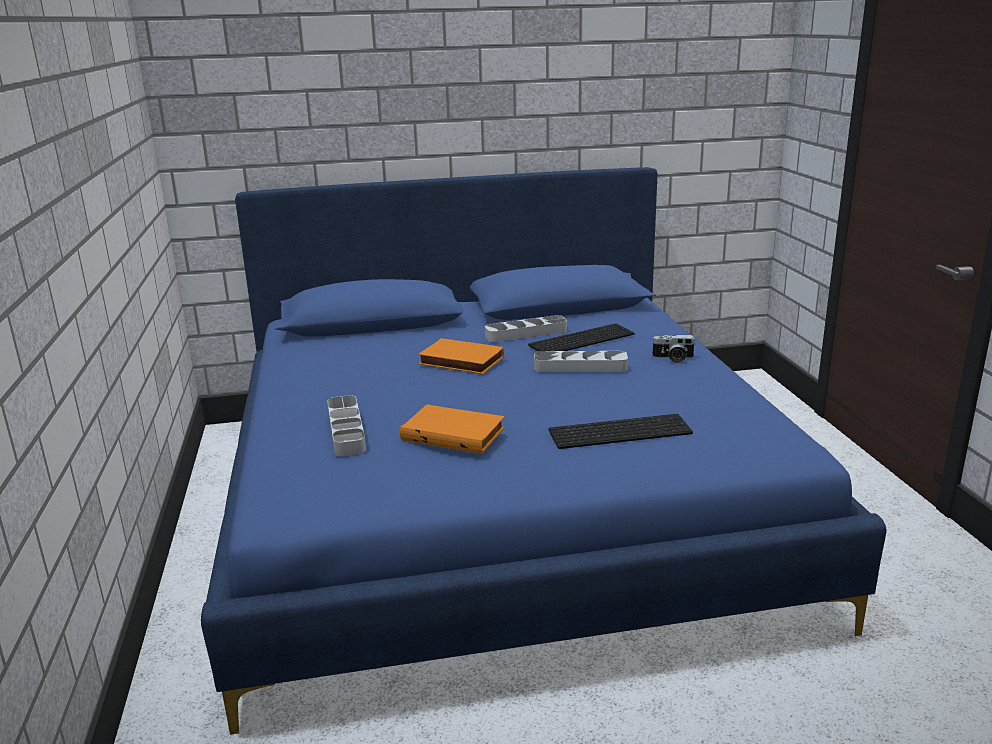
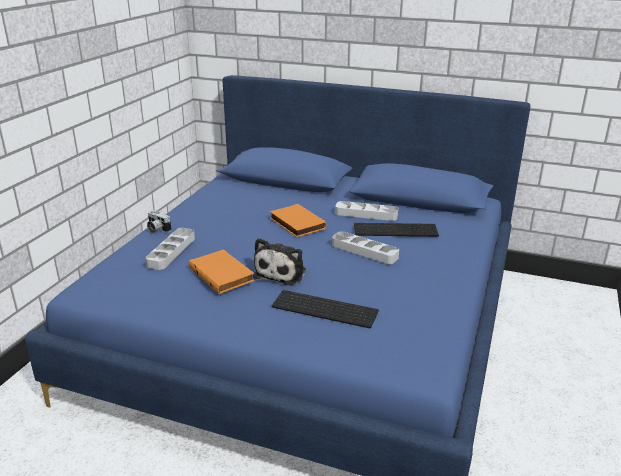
camera: 30 degrees right, 5 degrees up
(516, 413) = (282, 272): none -> plush toy
(673, 358) = (440, 264): camera -> camera (157, 229)

